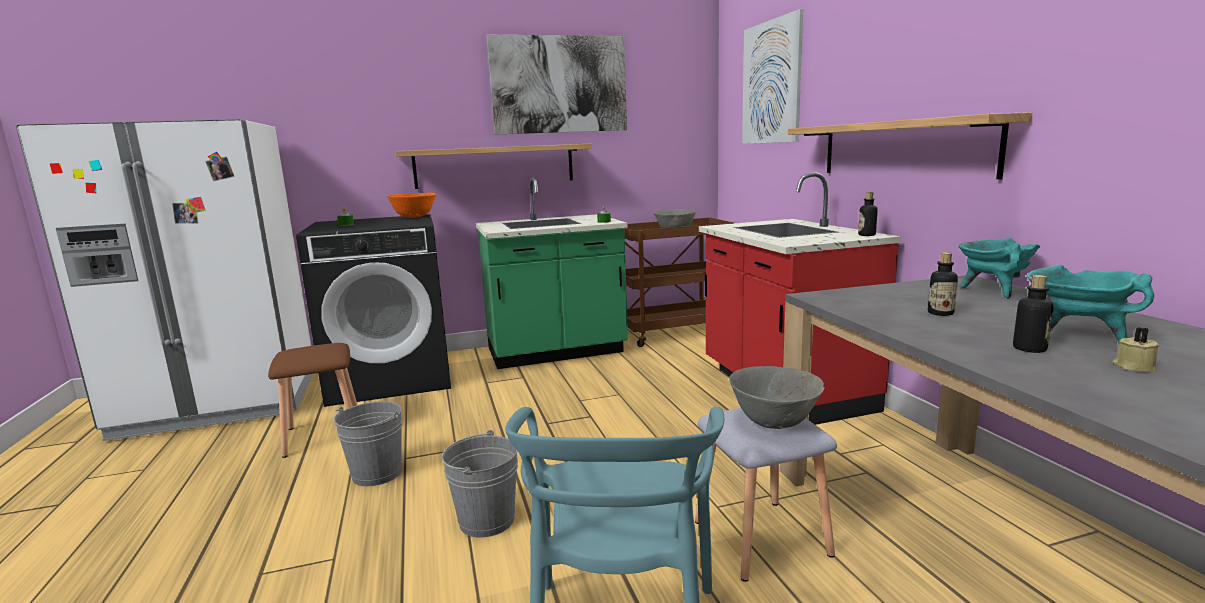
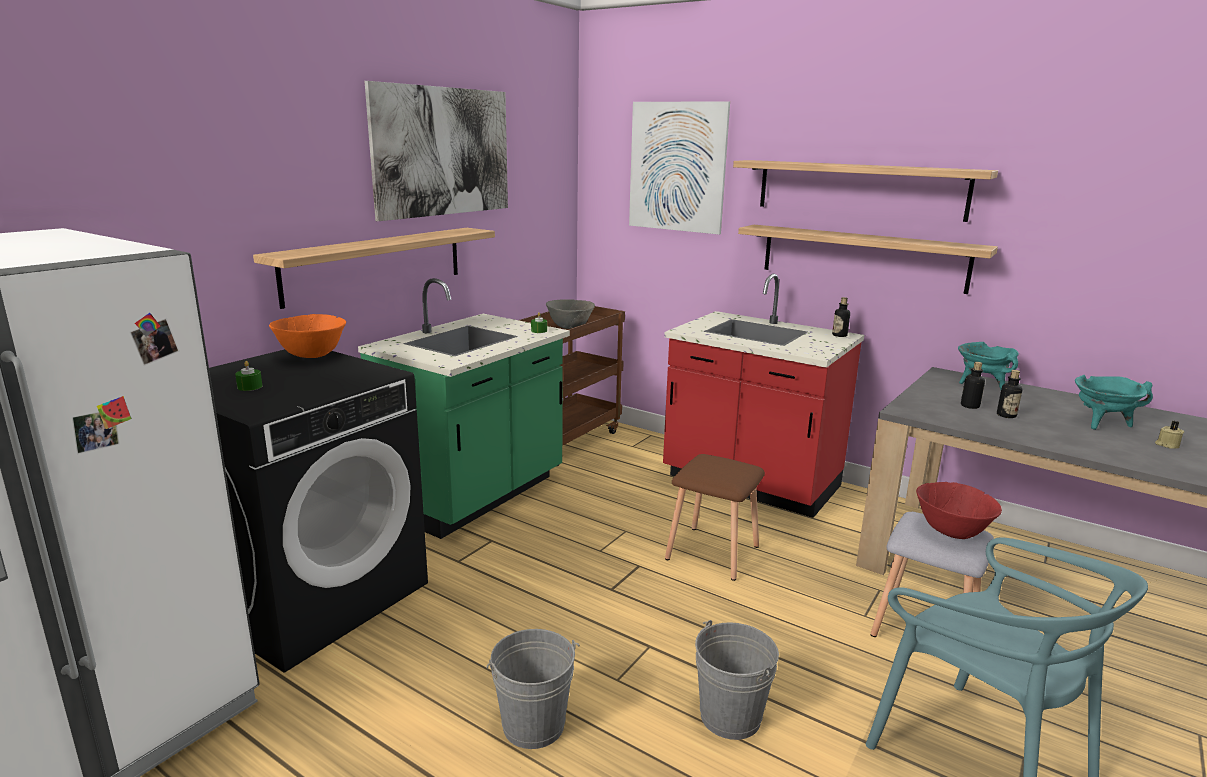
camera: 40 degrees left, 5 degrees up
(324, 435) = (369, 711): brown stool -> brown stool (714, 552)
(773, 422) = (951, 531): grey bowl -> red bowl
(898, 71) = (859, 189): none -> shelf
(1029, 349) = (1108, 441): bottle -> bottle (970, 406)

